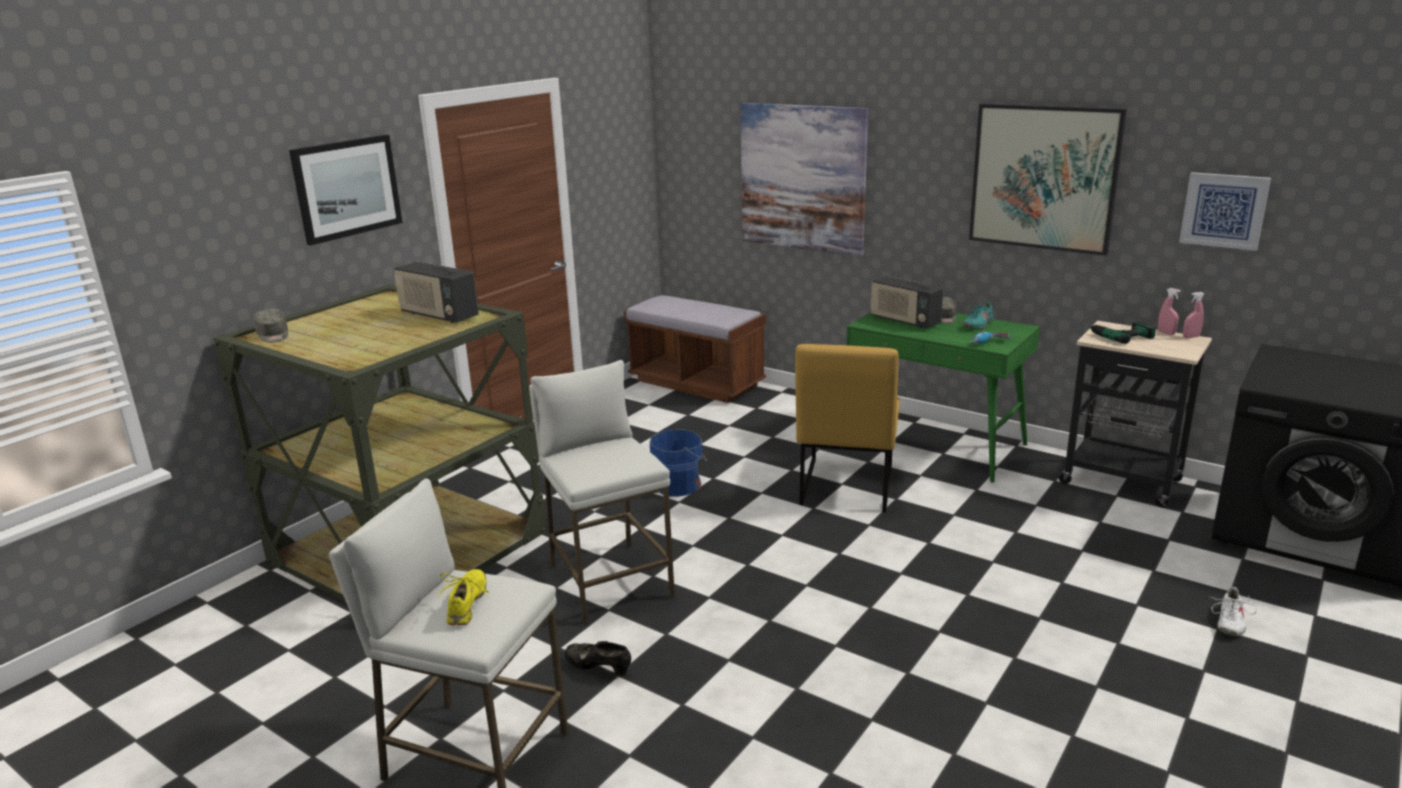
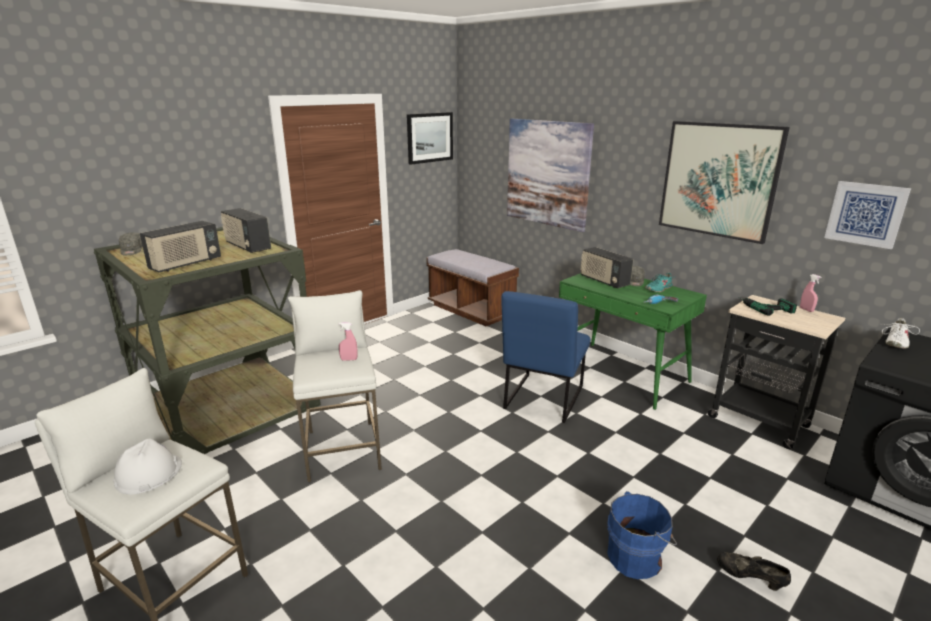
camera: 10 degrees right, 0 degrees up
(347, 188) = (207, 155): picture -> picture (429, 137)
(377, 346) = (185, 264): none -> radio
(468, 604) = (148, 473): yellow shoe -> white hard hat
(599, 669) = (299, 522): black shoe -> black shoe (749, 579)
(680, 484) = (426, 382): blue bucket -> blue bucket (637, 557)
(845, 486) = (542, 398): yellow chair -> blue chair
(1191, 337) = (827, 315): pink spray bottle -> pink spray bottle (349, 359)
(1229, 622) = (824, 567): white shoe -> white shoe (895, 342)

